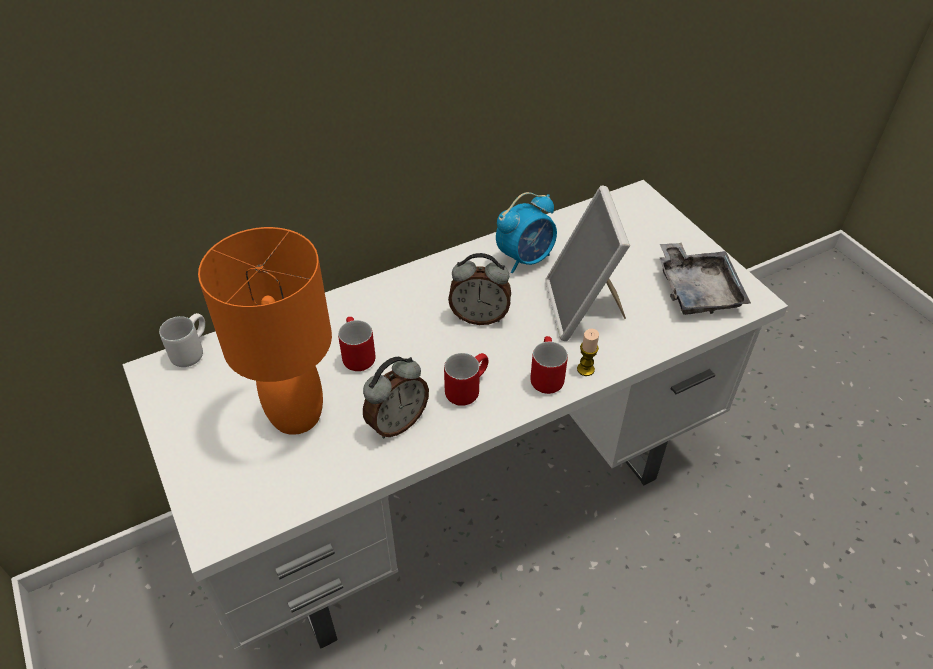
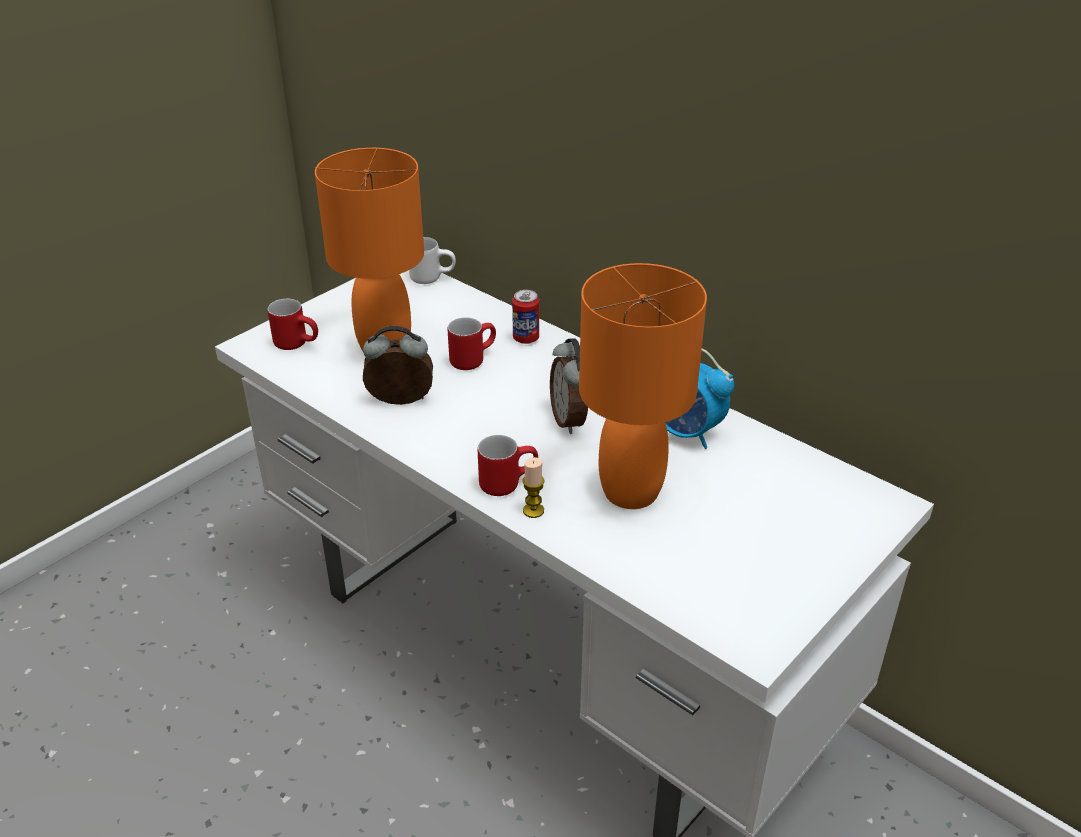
camera: 70 degrees right, 10 degrees down
(345, 311) = (526, 338): none -> can
(397, 422) = (400, 402): alarm clock -> alarm clock turned 150 degrees clockwise
(465, 388) = (463, 433): red mug -> red mug (298, 343)
(583, 309) = (630, 492): picture frame -> orange table lamp
(697, 290) = (734, 587): grey tray -> none

